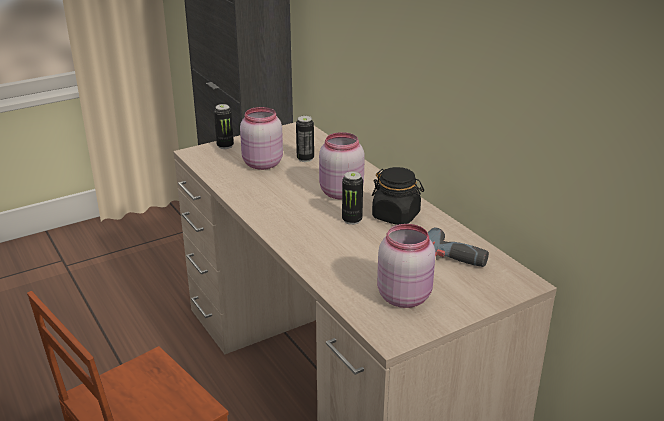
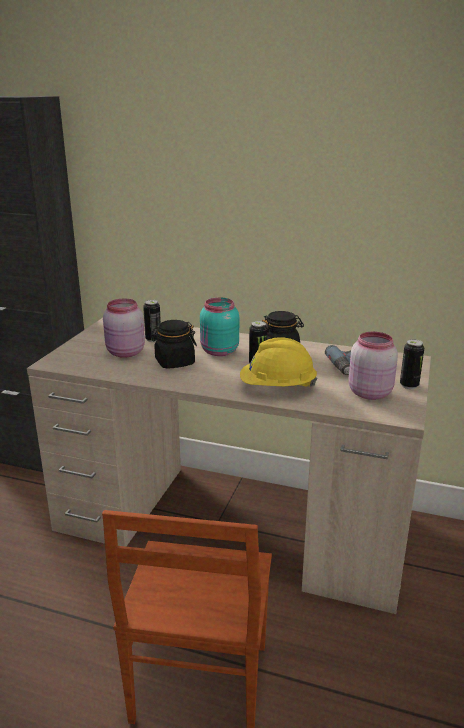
camera: 40 degrees left, 5 degrees down
(225, 146) = (70, 350): can -> can (409, 385)
(284, 189) = (174, 362): none -> black jar
(327, 252) = (277, 388): none -> yellow hard hat
(340, 193) = (219, 351): pink jar -> turquoise jar

